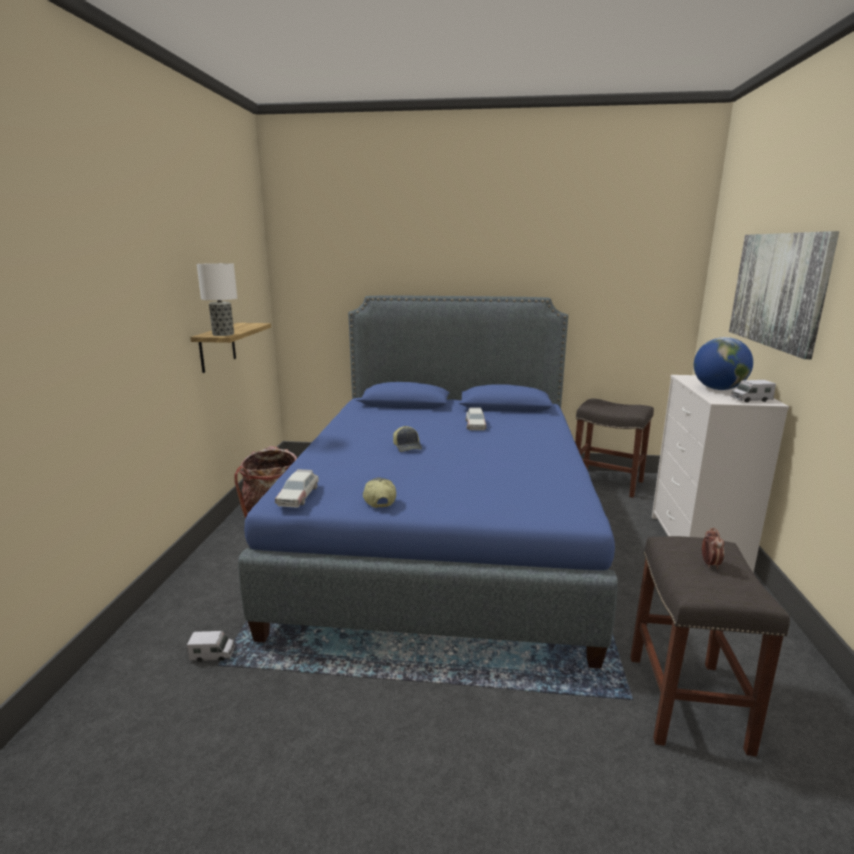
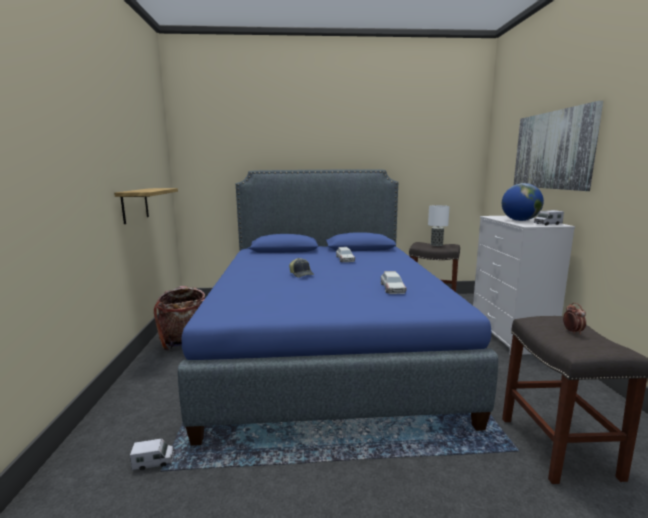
camera: 10 degrees left, 5 degrees down
(222, 334) = (142, 191): table lamp -> table lamp (436, 245)
(298, 495) = (227, 310): toy car -> toy car (392, 288)
(378, 500) = (296, 309): cap -> none

